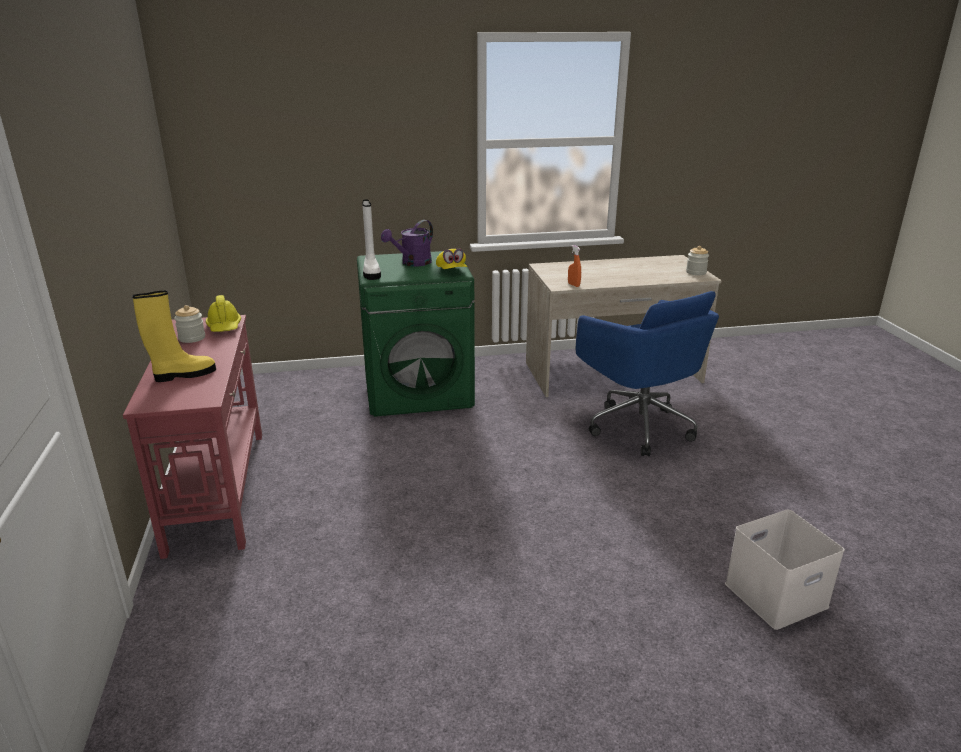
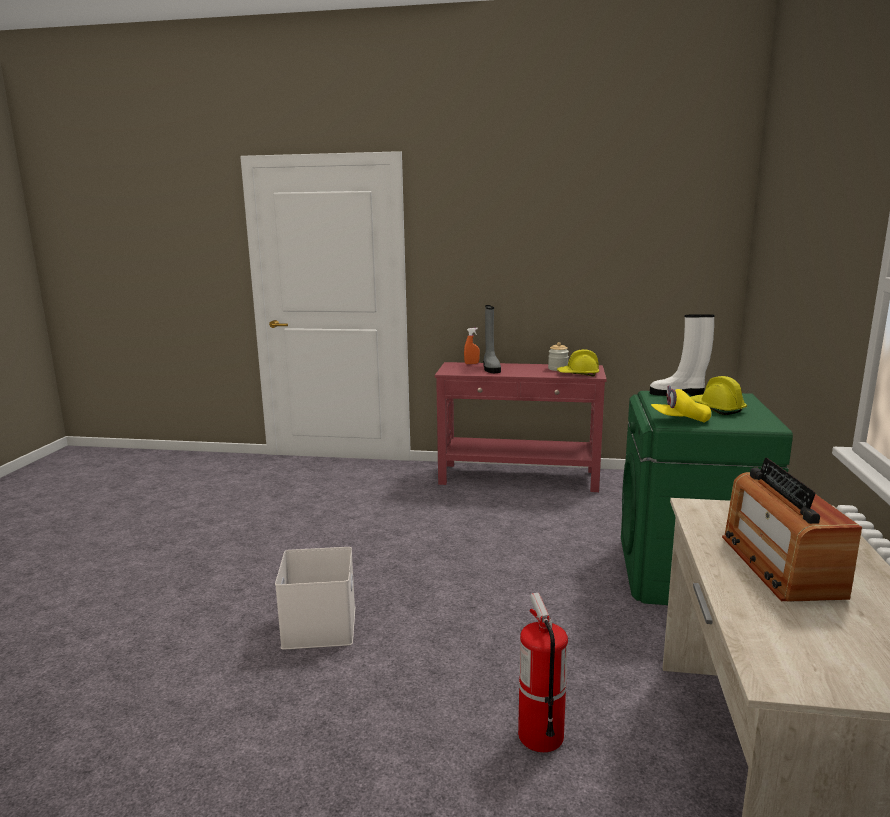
camera: 110 degrees right, 10 degrees down
(183, 375) = (490, 368): yellow boot -> grey boot
(412, 263) = (716, 408): purple watering can -> yellow hard hat
(573, 285) = (701, 517): orange spray bottle -> orange spray bottle (471, 363)
(613, 273) = (780, 565): none -> radio
(636, 426) = (540, 735): blue office chair -> fire extinguisher
(696, 272) = (817, 679): jar -> none
(776, 593) = (146, 704): white storage box -> white storage box (321, 627)

